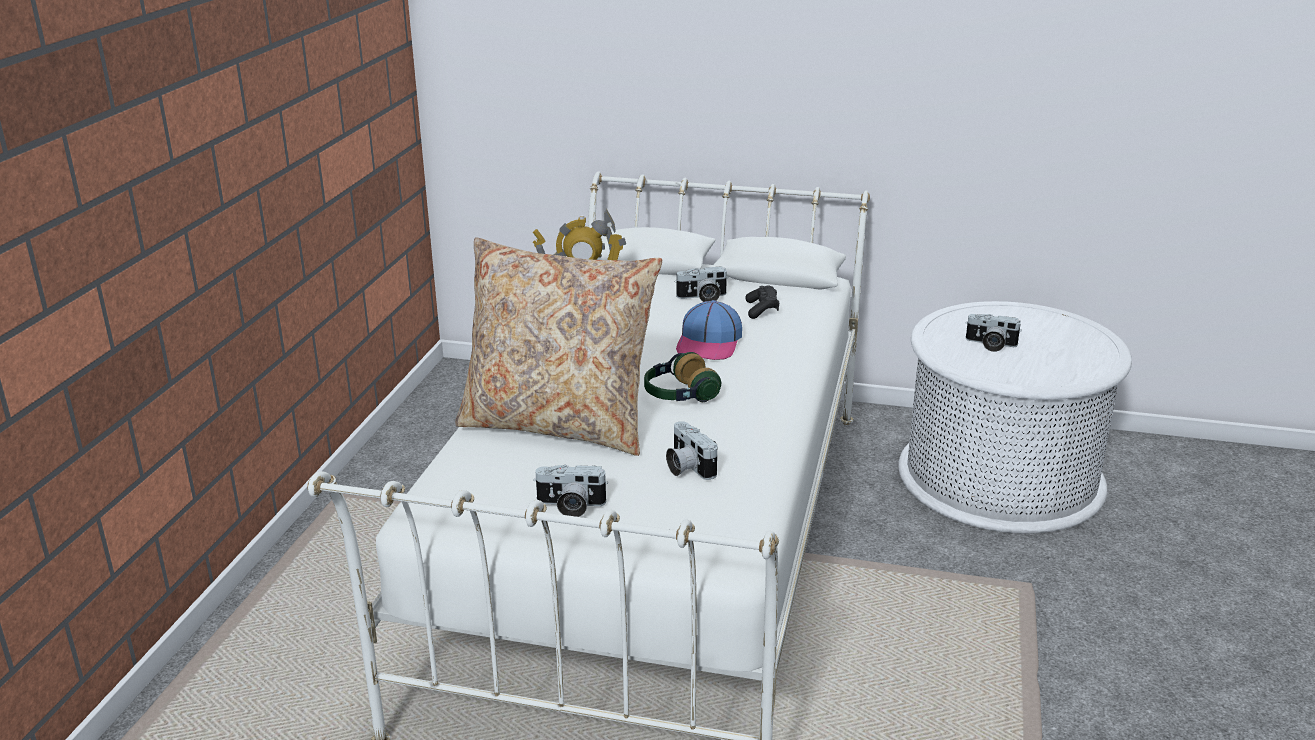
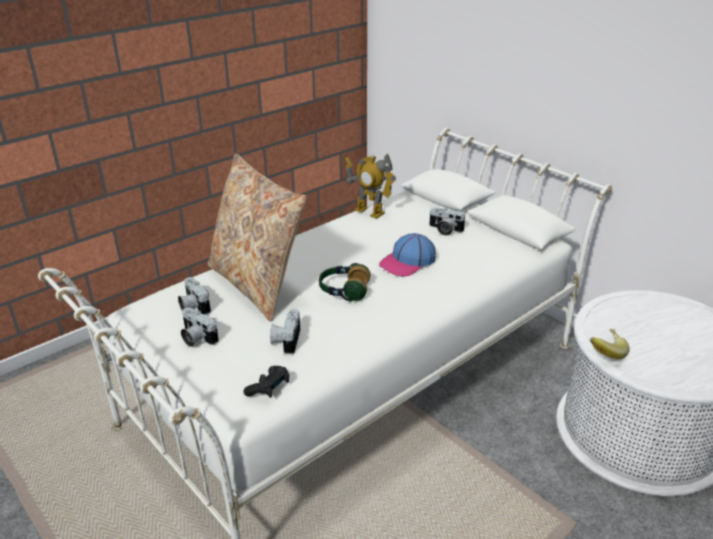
camera: 35 degrees right, 5 degrees up
(762, 310) = (471, 250): black game controller -> black game controller (269, 388)
(984, 374) = (604, 352): none -> banana
(990, 345) = (640, 331): camera -> camera (193, 306)

